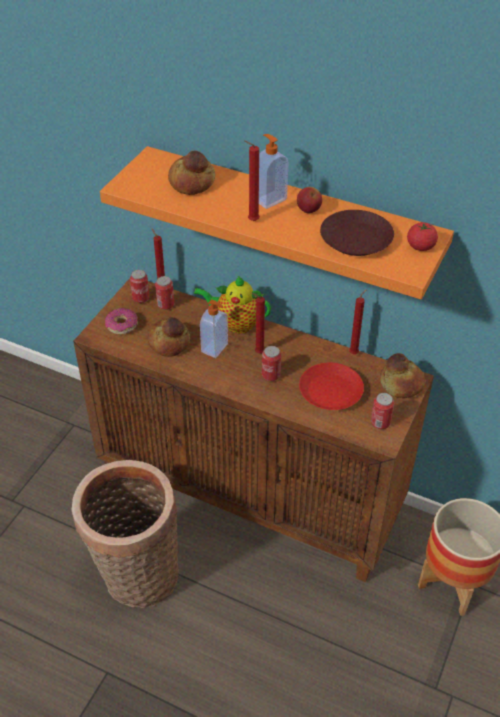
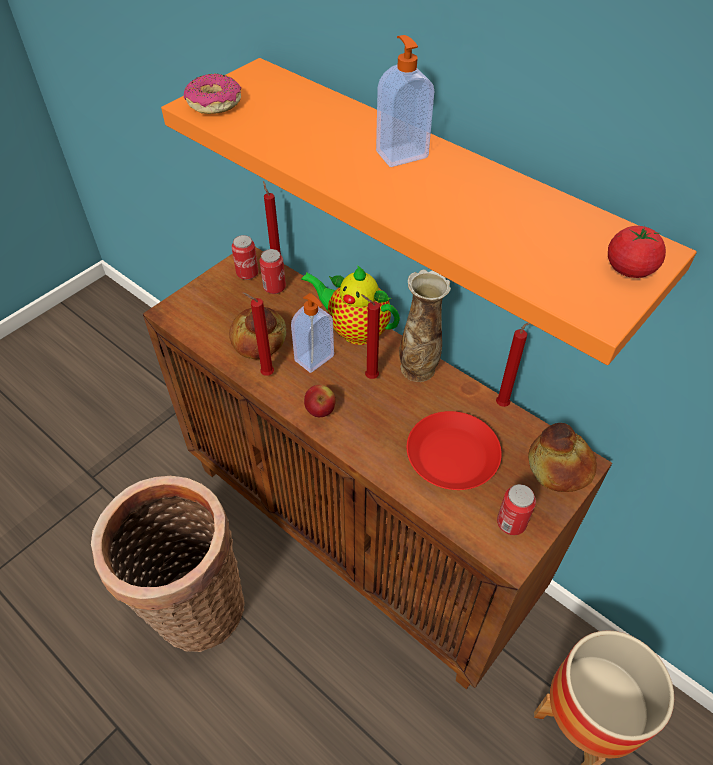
camera: 15 degrees right, 5 degrees up
(122, 325) = (209, 304): donut -> donut (214, 103)
(192, 182) = (297, 113): bread -> none
(251, 221) = (359, 182): red candle -> red candle (265, 374)
(271, 375) = (376, 413): can -> none
(290, 342) = (418, 369): none -> vase
(308, 210) = (456, 180): apple -> apple (320, 411)
(357, 239) = (520, 238): brown plate -> none

